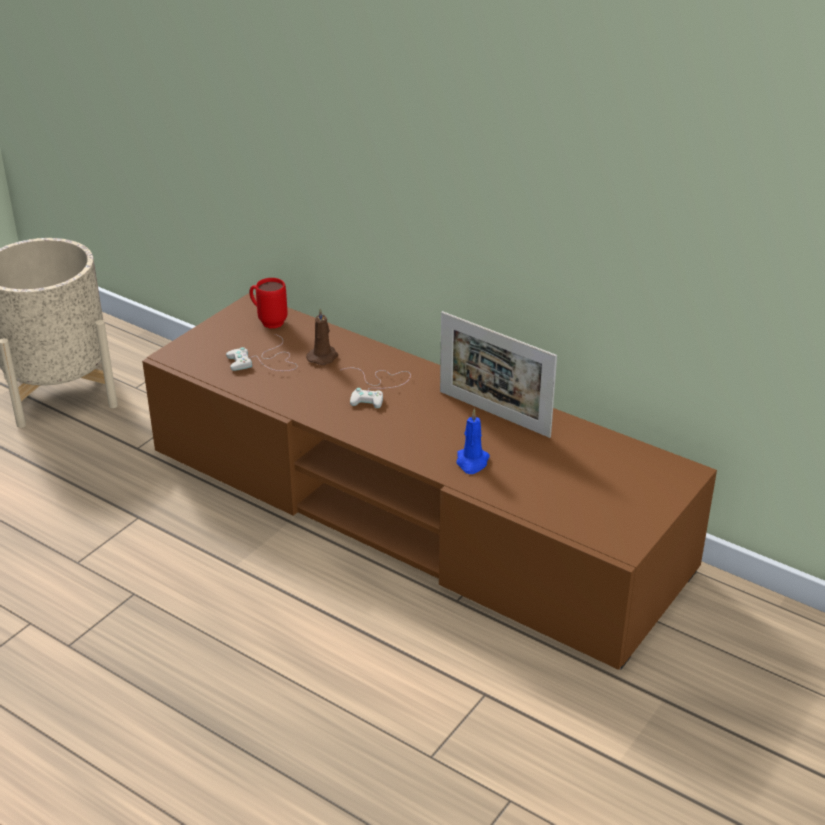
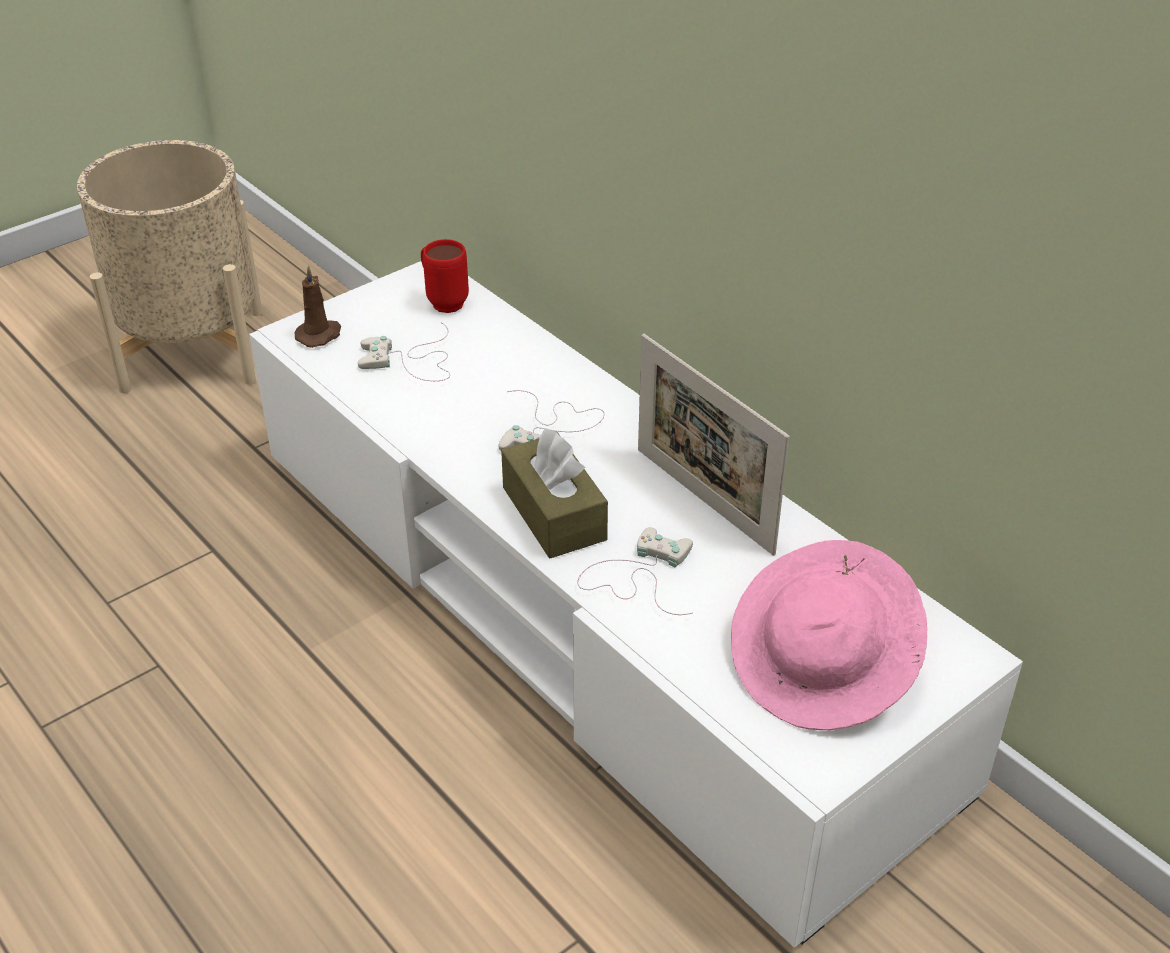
camera: 15 degrees right, 5 degrees up
(323, 356) = (494, 367): brown candle -> brown candle (320, 335)
(403, 436) = (554, 513): none -> brown tissue box
(412, 510) = (585, 611): brown tv stand -> white tv stand
(472, 462) = (638, 576): blue candle -> white game controller
(604, 492) = (823, 667): none -> pink hat

